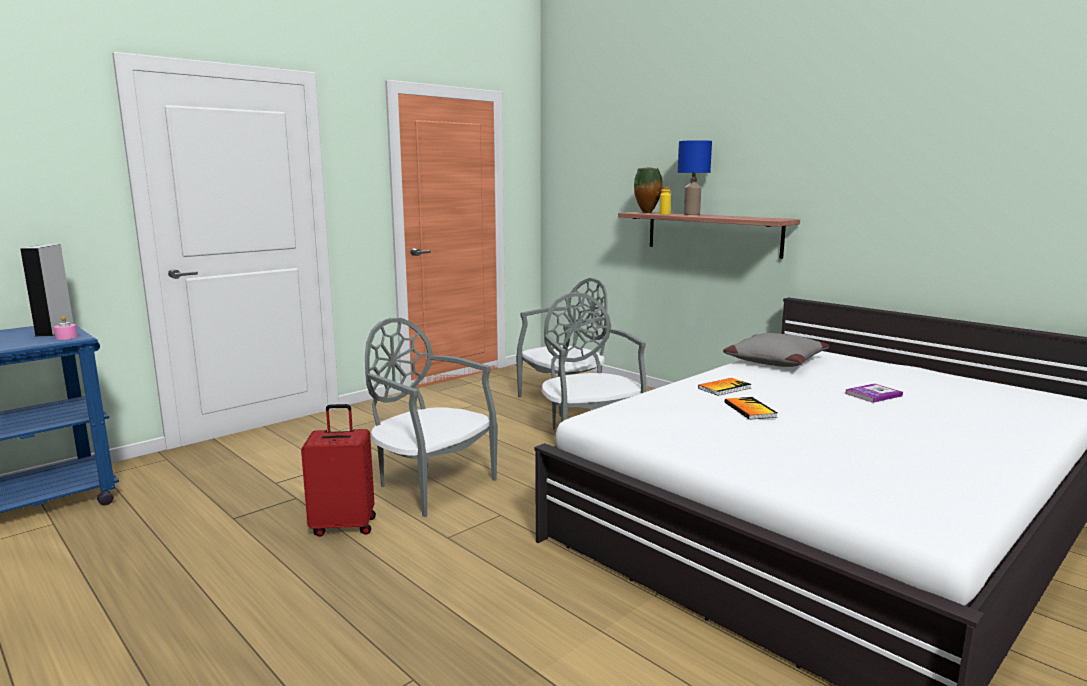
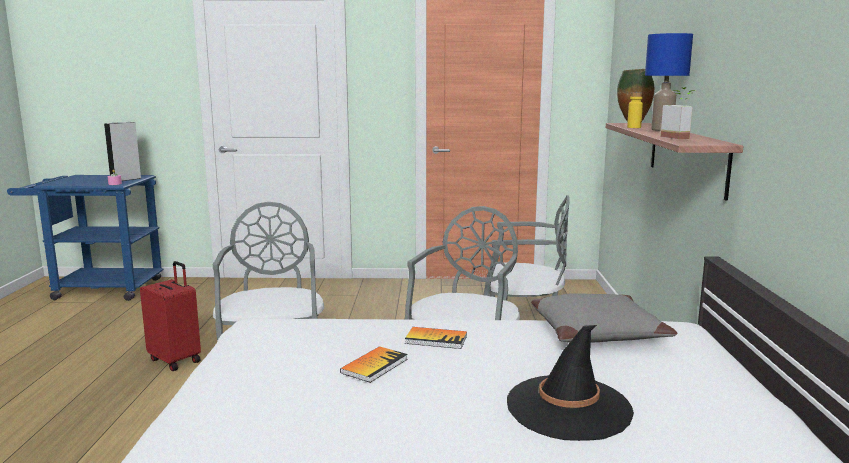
camera: 45 degrees right, 0 degrees up
(741, 217) = (679, 137): none -> potted plant
(873, 394) = (568, 408): book -> black hat

